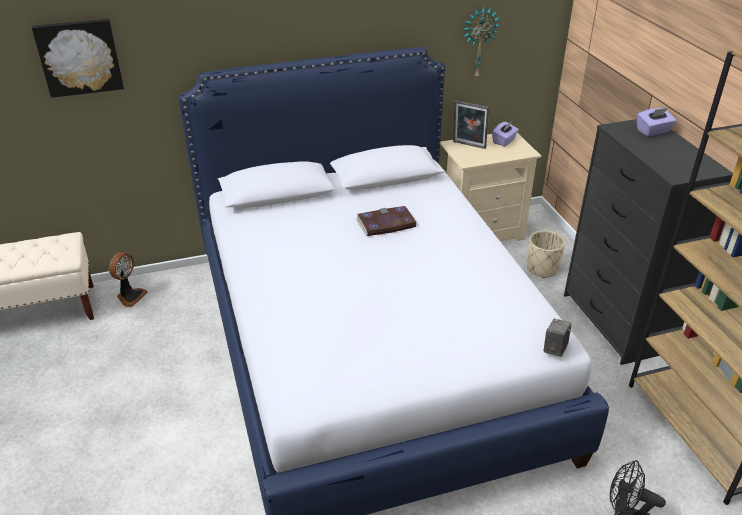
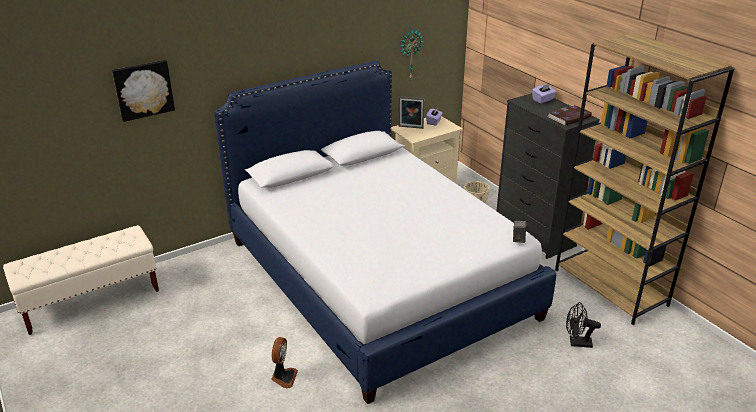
camera: 15 degrees left, 5 degrees down
(130, 296) = (179, 271): fan -> fan (283, 377)
(386, 224) = (378, 184): book -> book (569, 117)

